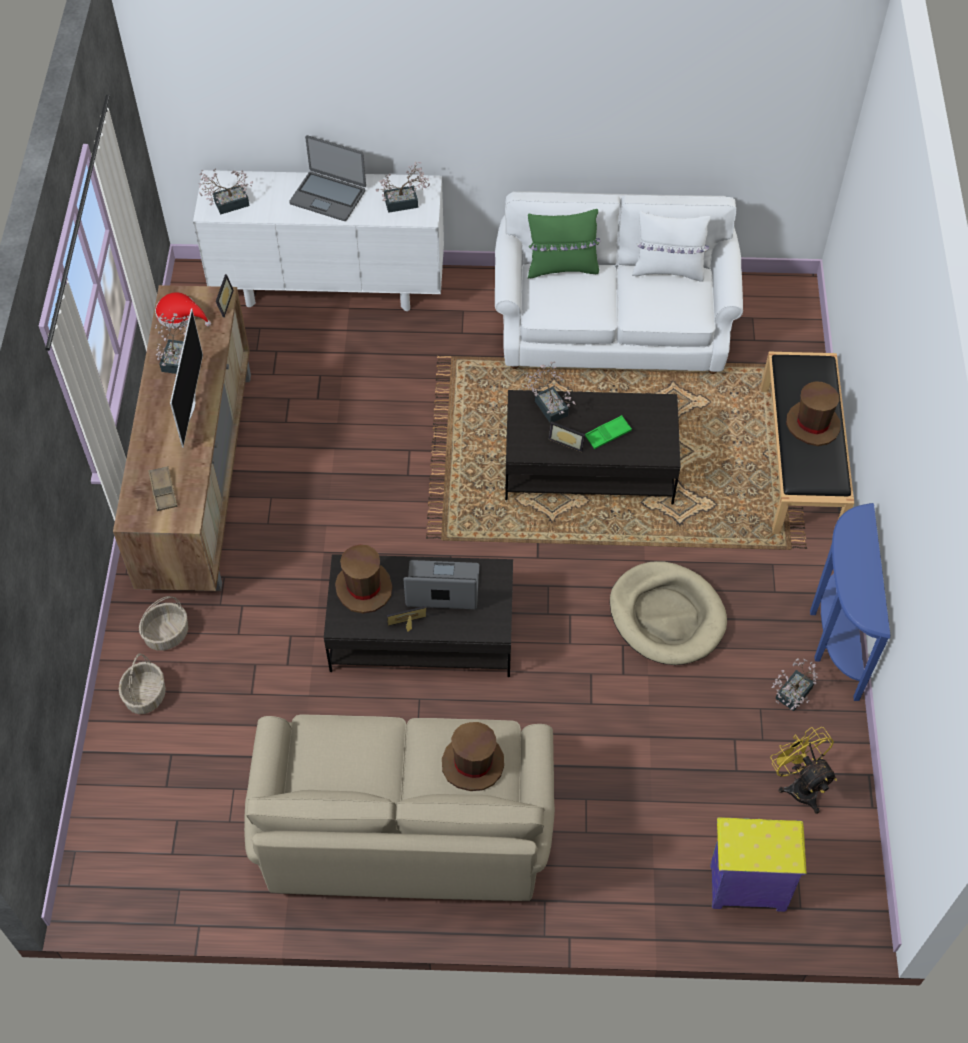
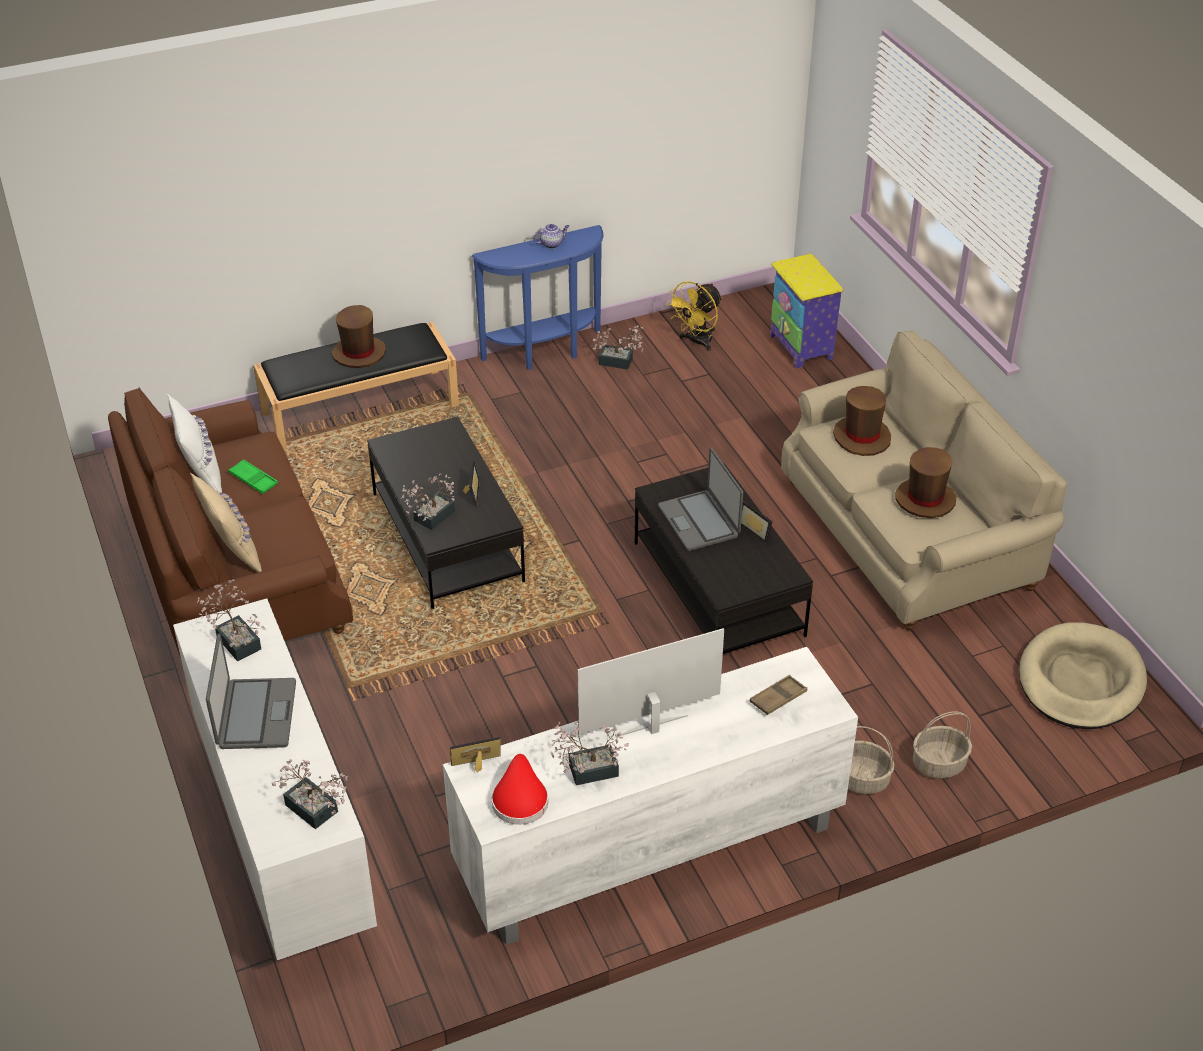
camera: 115 degrees left, 15 degrees down
(198, 476) = (648, 847): brown tv stand -> white tv stand
(364, 588) = (739, 573): brown hat -> brown hat (925, 500)
(562, 267) = (232, 553): green pillow -> beige pillow
(608, 434) = (446, 469): green tray -> green tray (253, 480)
(612, 324) = (237, 575): white sofa -> brown sofa
(666, 616) = (588, 444): beige dog bed -> beige dog bed (1080, 681)
(866, 576) = (552, 244): none -> teapot

